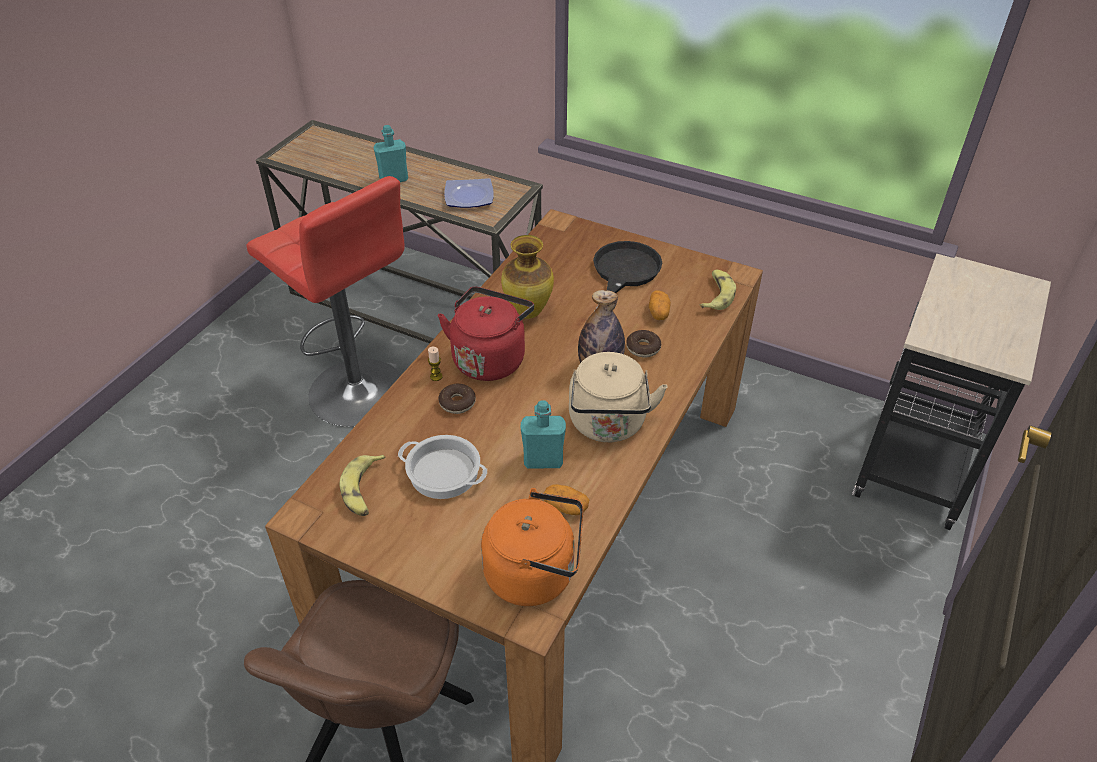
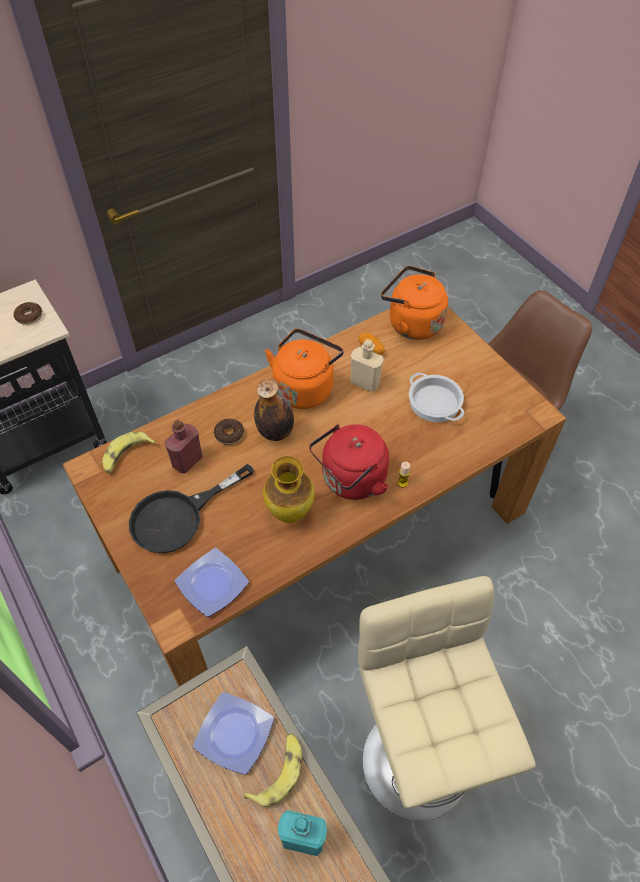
camera: 150 degrees left, 10 degrees up
(357, 393) = (416, 760): red stool -> beige stool
(363, 490) = (493, 413): banana -> banana (278, 772)
(457, 403) = (398, 451): donut -> donut (29, 316)
(543, 460) = (365, 382): turquoise bottle -> beige bottle
(551, 249) = (212, 585): none -> plate
(608, 425) = (305, 387): beige kettle -> orange kettle
(658, 313) = (187, 461): potato -> red bottle

